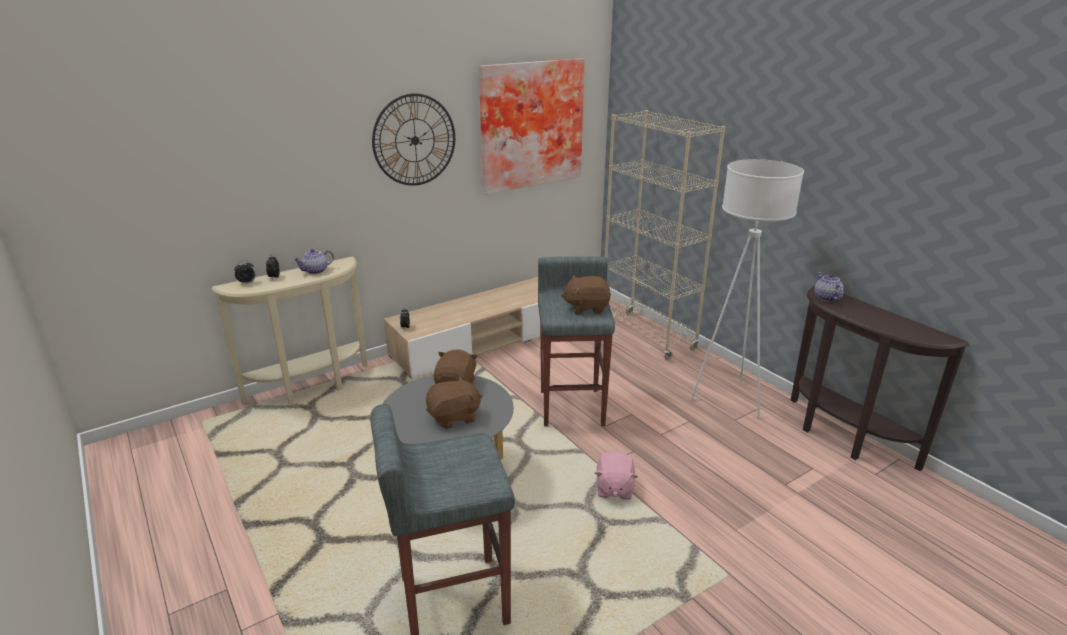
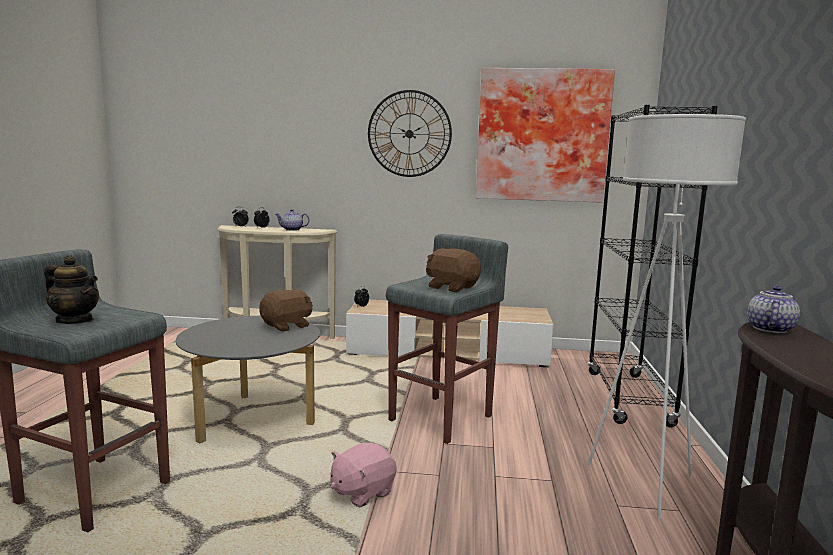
camera: 40 degrees right, 15 degrees down
(451, 474) = (75, 321): none -> teapot
(454, 417) = (240, 339): brown plush toy -> none
(647, 335) = (628, 398): beige bookcase -> black bookcase

